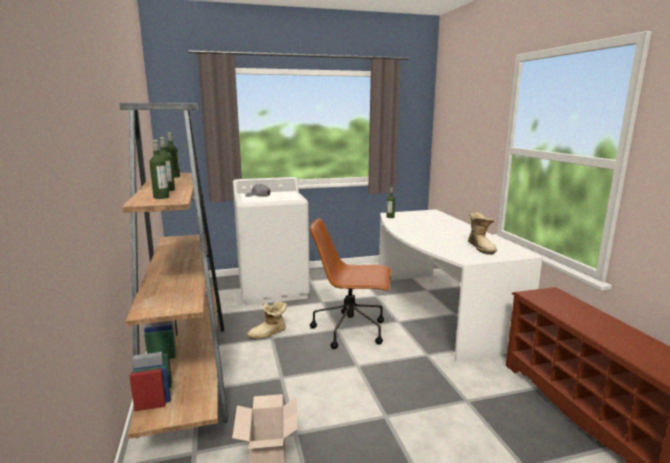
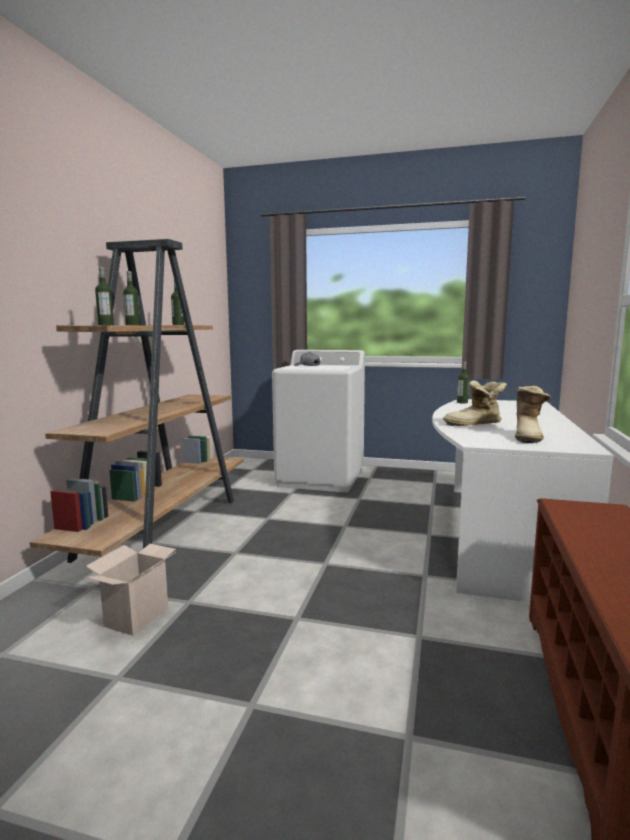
camera: 30 degrees right, 5 degrees down
(269, 334) = (269, 514): boot -> boot (474, 425)
(351, 330) = (360, 530): brown office chair -> none

